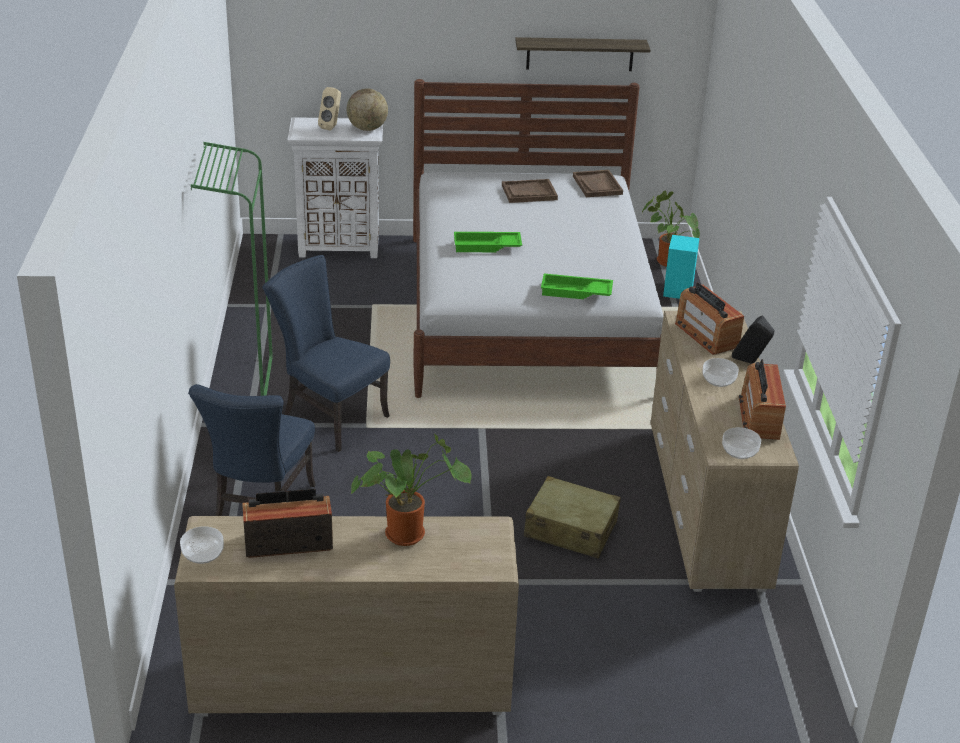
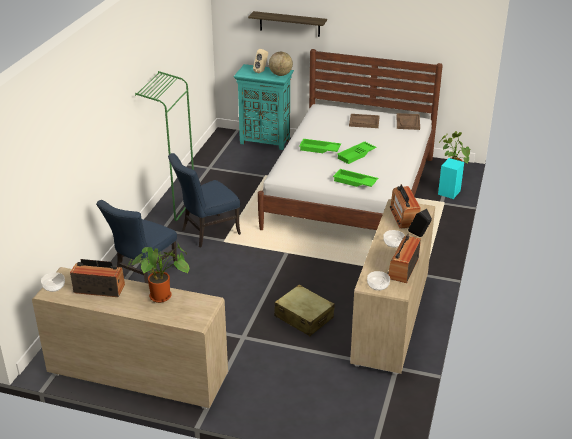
camera: 20 degrees right, 0 degrees up
(329, 416) = (207, 232): blue chair -> blue chair turned 90 degrees counterclockwise
(340, 247) = (265, 141): white cabinet -> turquoise cabinet
(551, 248) = (356, 155): none -> green tray
(580, 54) = (408, 43): shelf -> shelf (289, 24)

